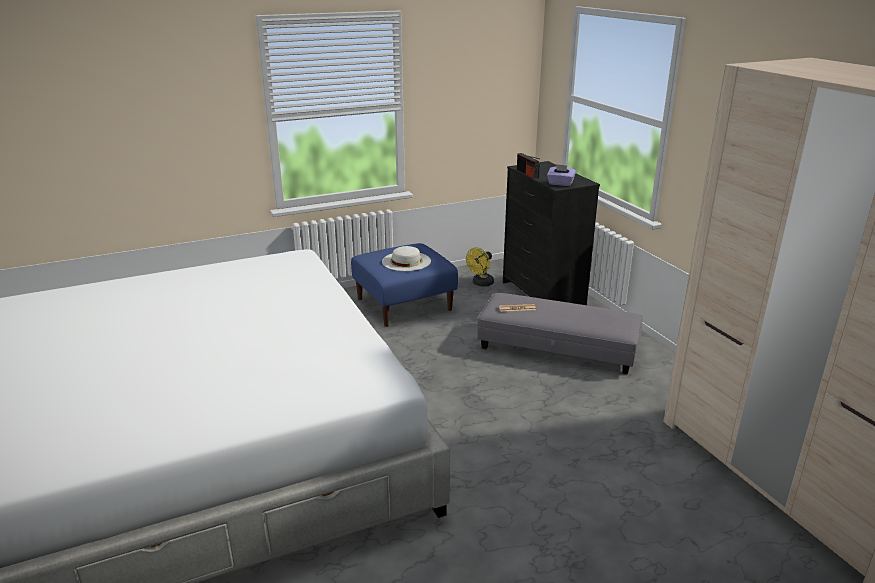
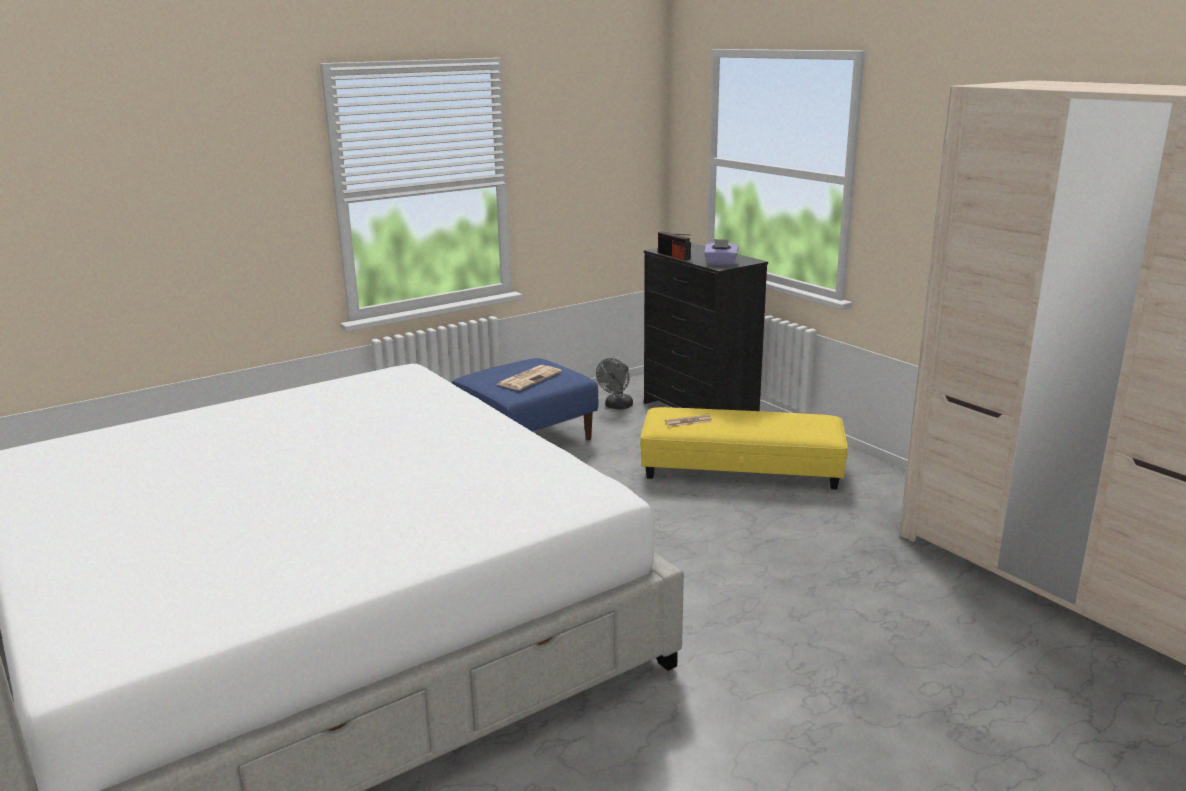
camera: 10 degrees left, 5 degrees down
(406, 261) = (529, 378): white hat -> newspaper
(481, 284) = (616, 406): yellow fan -> grey fan
(557, 347) = (741, 469): grey ottoman -> yellow ottoman

